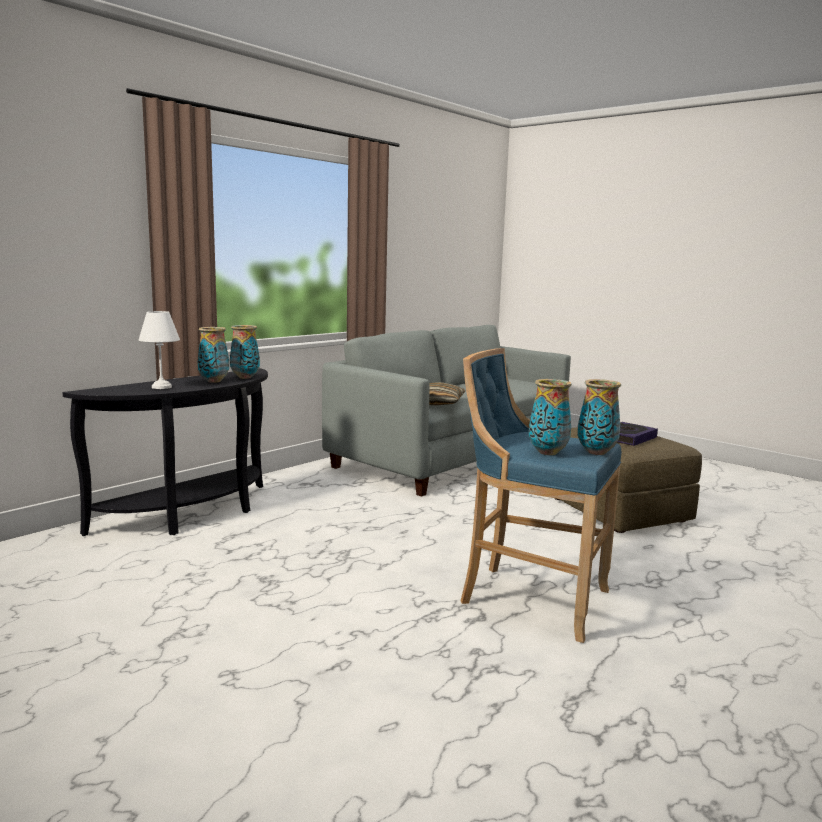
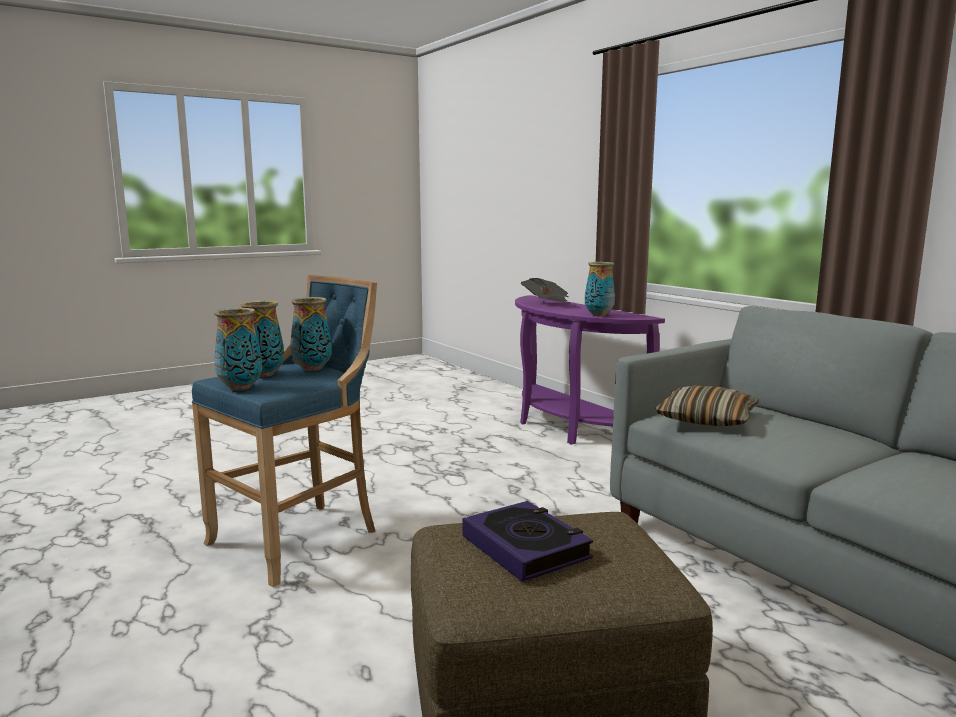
camera: 105 degrees right, 0 degrees up
(160, 387) = (546, 304): white table lamp -> newspaper
(193, 515) = (566, 428): black console table -> purple console table
(214, 381) = (576, 310): vase -> vase (312, 369)

